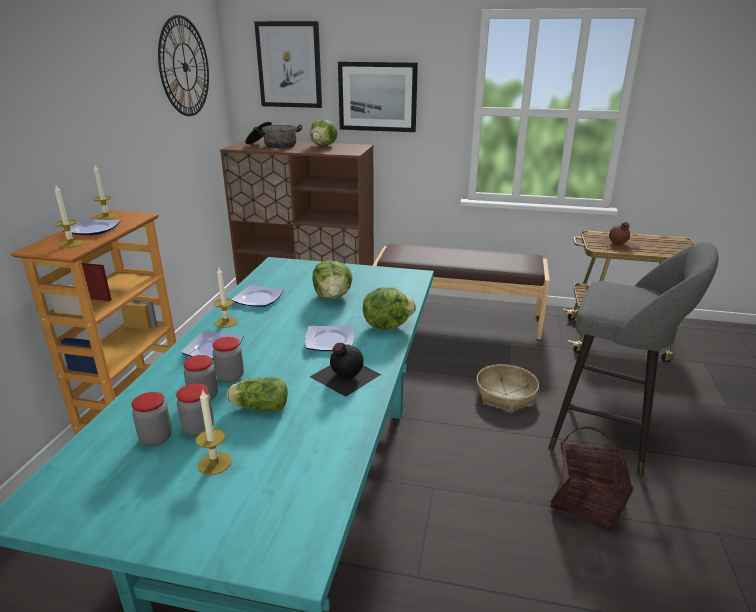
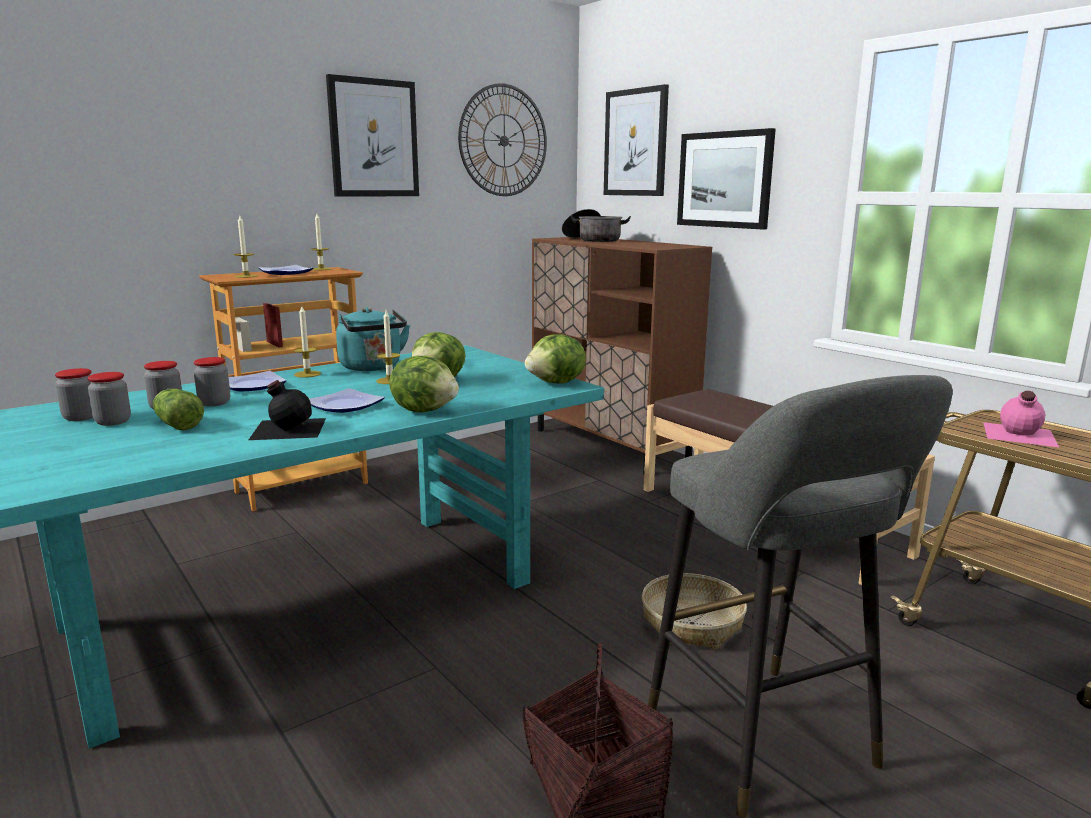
camera: 40 degrees right, 10 degrees down
(107, 80) = (373, 138): none -> picture
(214, 463) = (66, 441): candle -> candle (389, 381)
(258, 299) = (372, 367): plate -> turquoise kettle
(324, 145) = (648, 243): lettuce -> lettuce (557, 383)
(618, 244) = (1018, 434): brown bottle -> pink bottle

